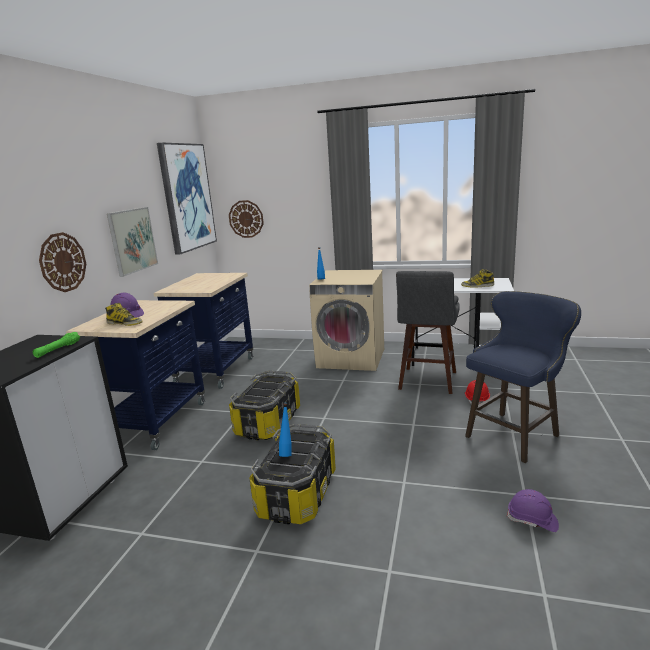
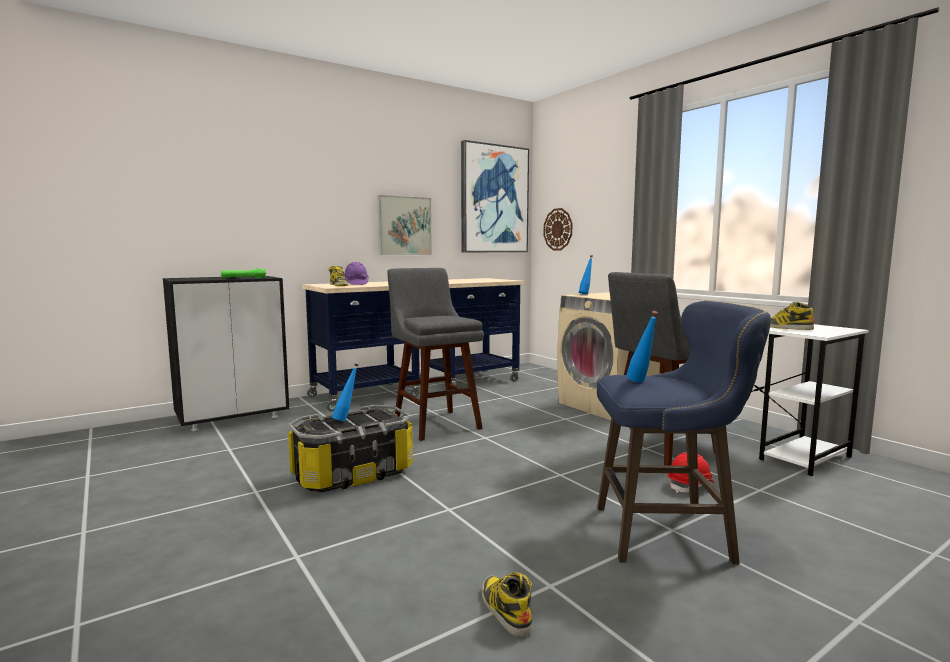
camera: 40 degrees right, 10 degrees down
(62, 262) = (315, 226): wall clock -> none
(267, 422) = (434, 423): storage box -> grey stool
(511, 355) = (641, 383): none -> blue bottle
(532, 520) = (505, 609): purple hard hat -> boot

